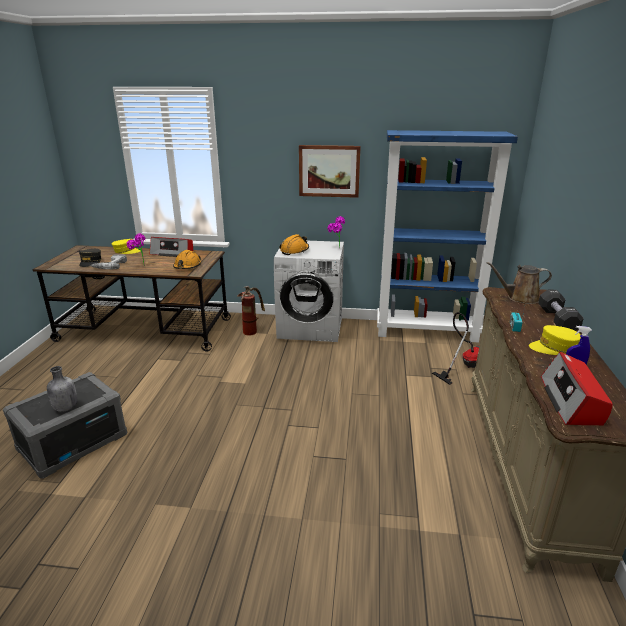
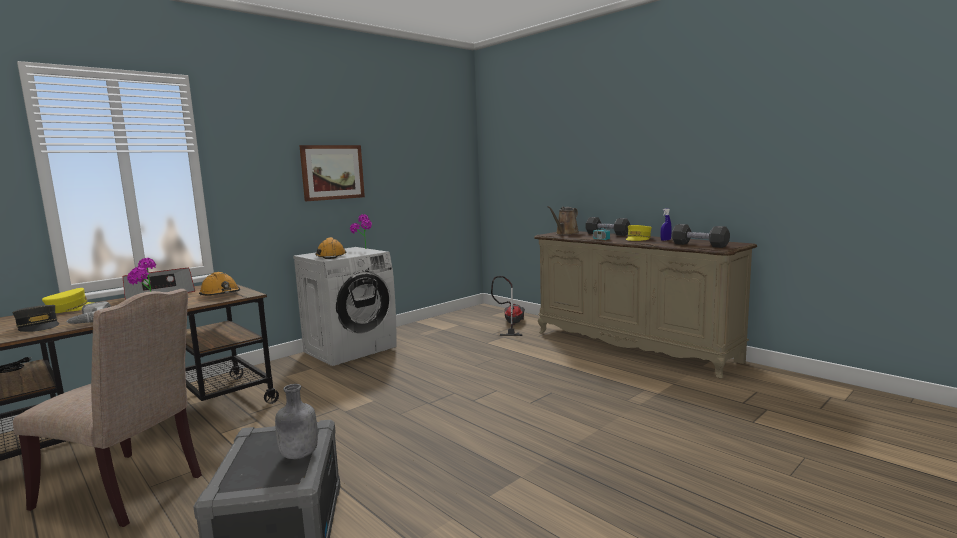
camera: 50 degrees left, 15 degrees down
(85, 372) = (127, 491): none -> beige chair
(251, 329) = (287, 372): fire extinguisher -> none
(427, 331) = (446, 319): blue bookcase -> none
(571, 401) = (699, 245): radio -> black dumbbell

